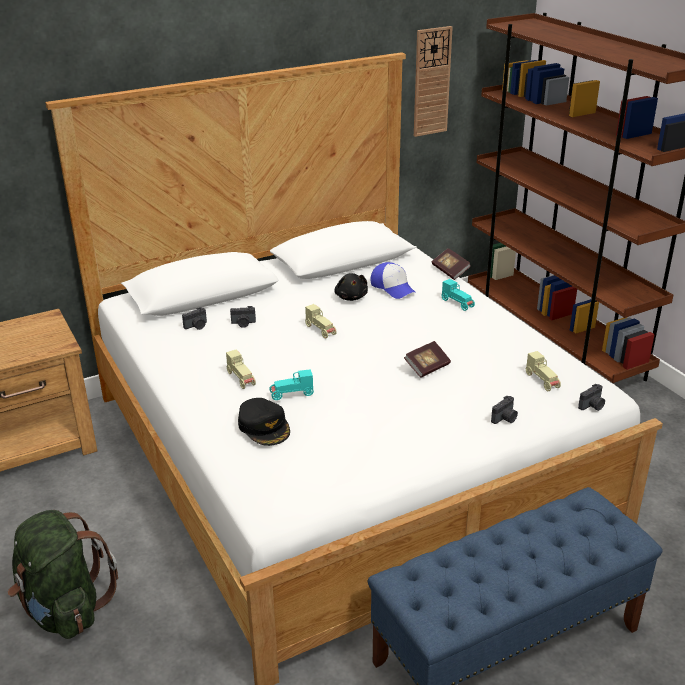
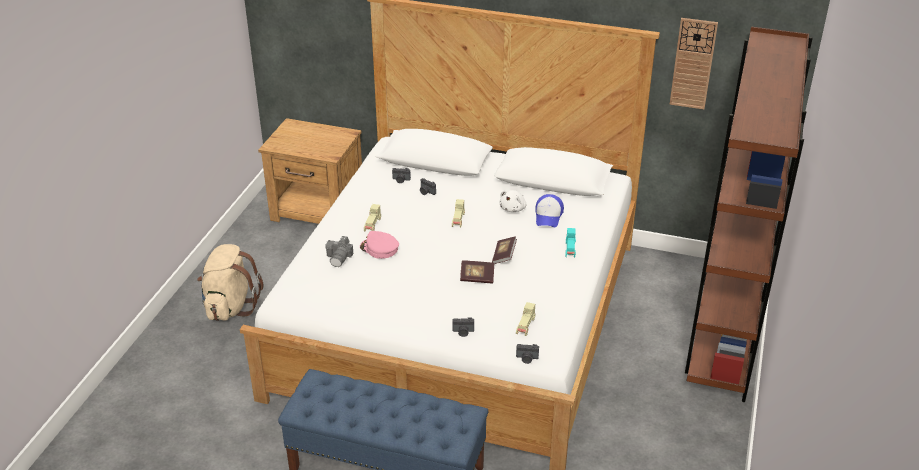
camera: 45 degrees right, 5 degrees up
(65, 609) = (230, 306): green backpack -> beige backpack
(264, 426) = (339, 257): black cap -> camera
(291, 394) = (379, 248): turquoise toy car -> pink cap
(351, 297) = (513, 208): black plush toy -> white plush toy
(450, 271) = (608, 225): book -> book (504, 256)

